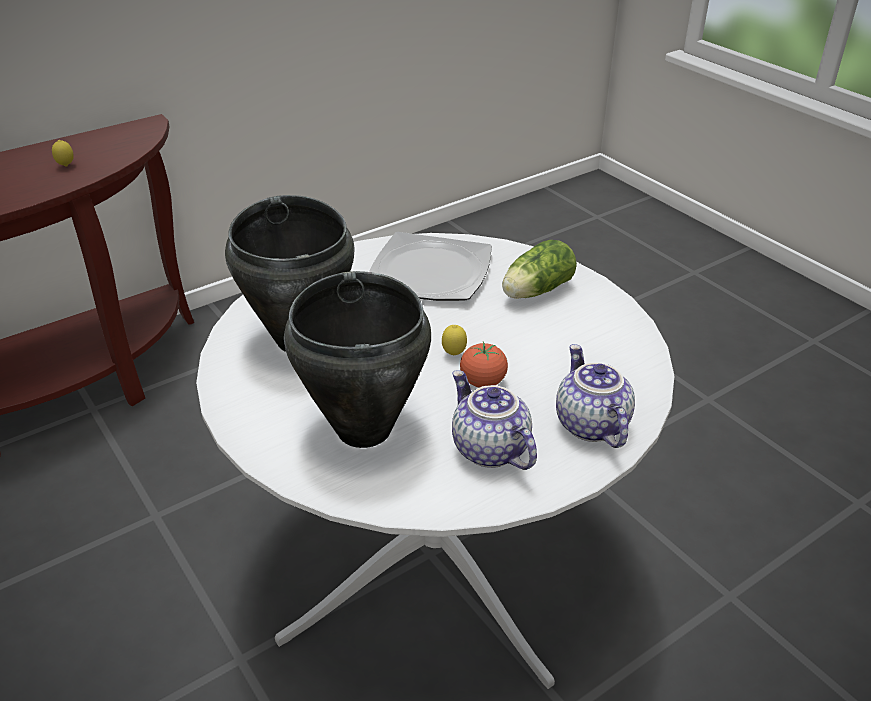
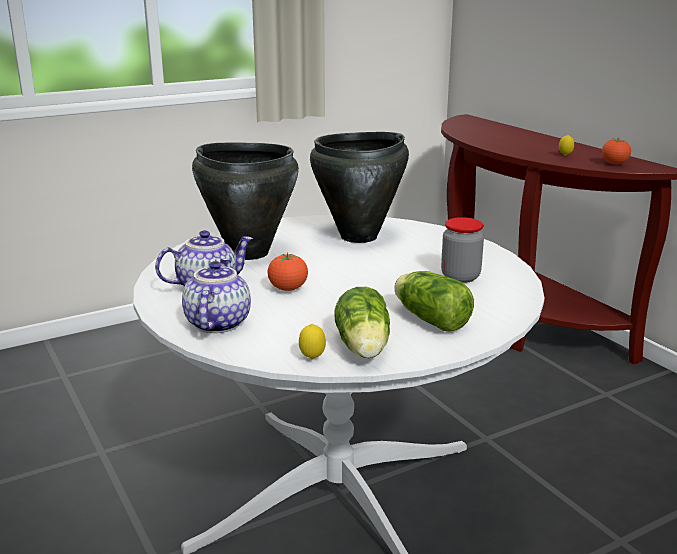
camera: 95 degrees right, 15 degrees down
(120, 143) = (614, 164): none -> tomato
(429, 272) = (460, 277): plate -> jar
(454, 354) = (328, 281): lemon -> lemon (312, 359)
(589, 424) = (216, 323): teapot -> teapot turned 75 degrees counterclockwise
(609, 325) = (363, 348): none -> lettuce

